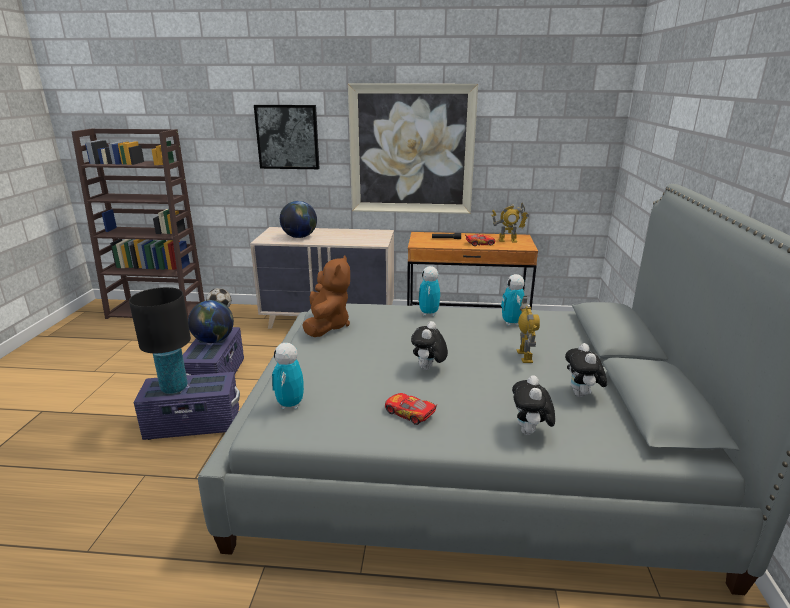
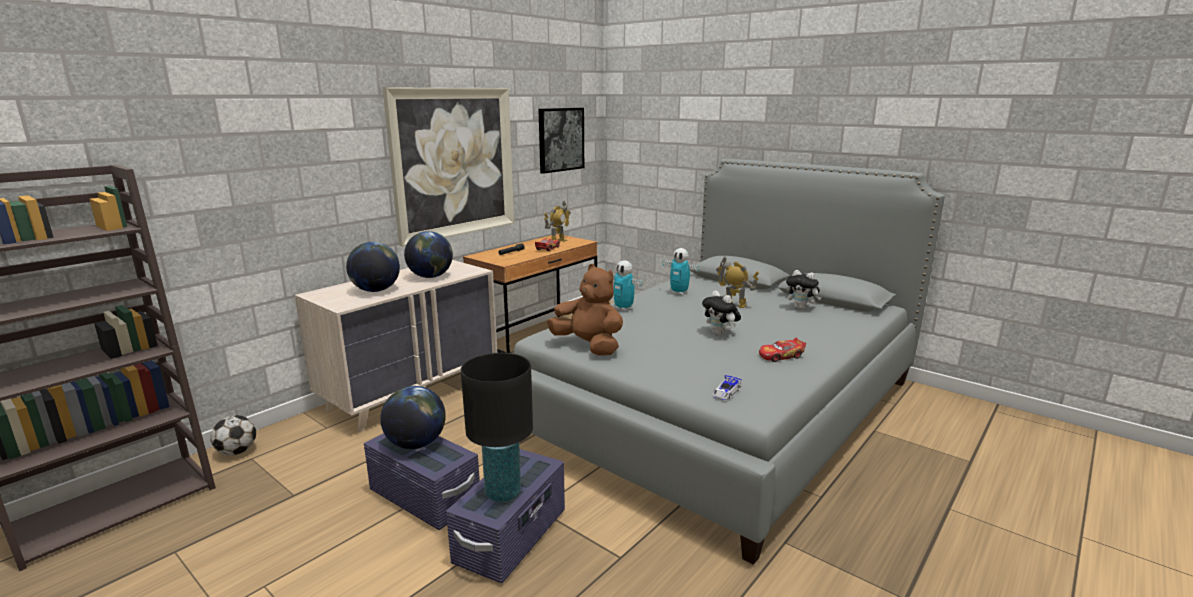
camera: 55 degrees left, 5 degrees down
(287, 137) = (309, 161): picture -> picture (560, 139)
(290, 405) = (726, 392): toy robot -> toy car
(346, 238) = (431, 276): none -> globe
(530, 432) = (834, 332): plush toy -> none

